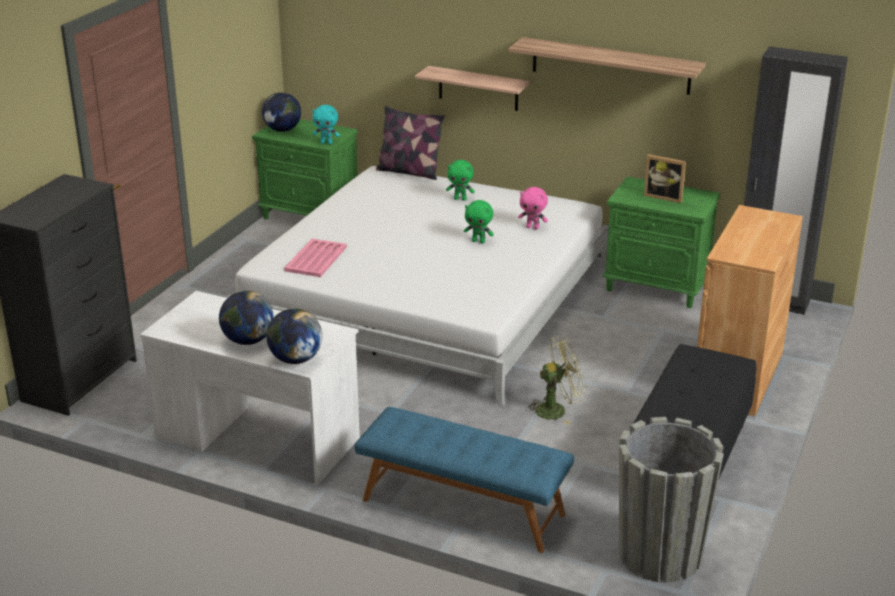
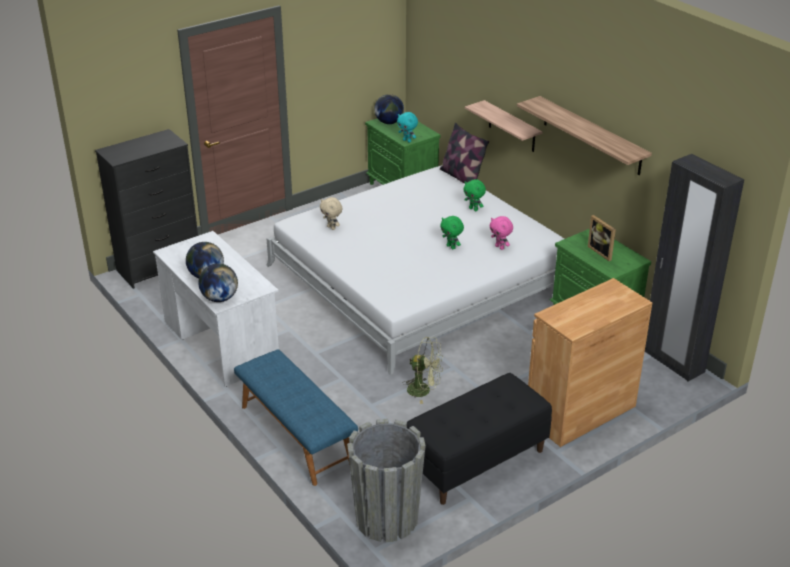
camera: 30 degrees right, 5 degrees up
(316, 258) = (332, 227): pink tray -> beige plush toy

